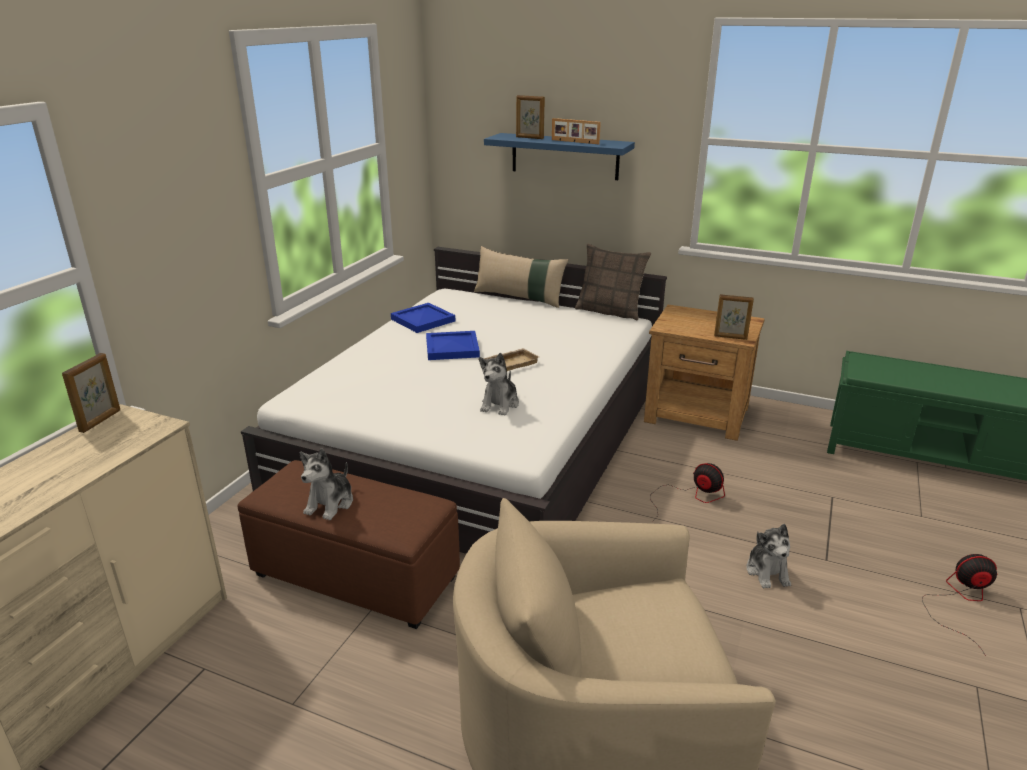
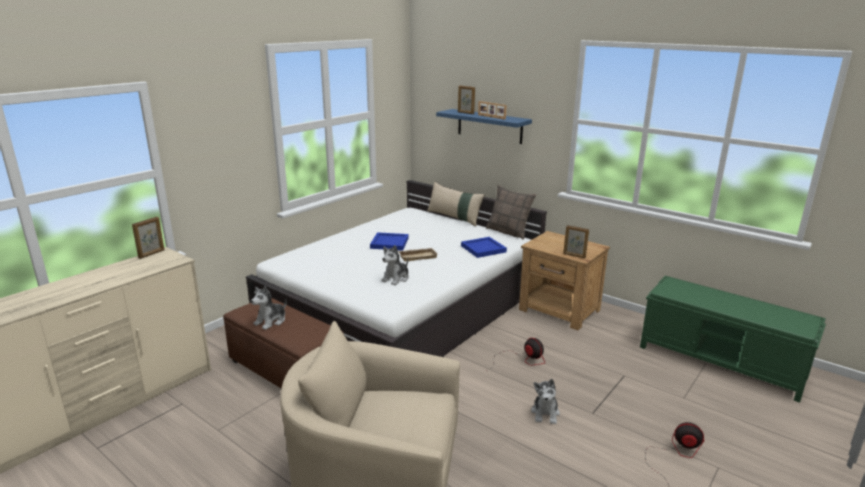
camera: 15 degrees right, 5 degrees down
(423, 320) = (383, 225): blue tray -> blue tray (483, 248)

